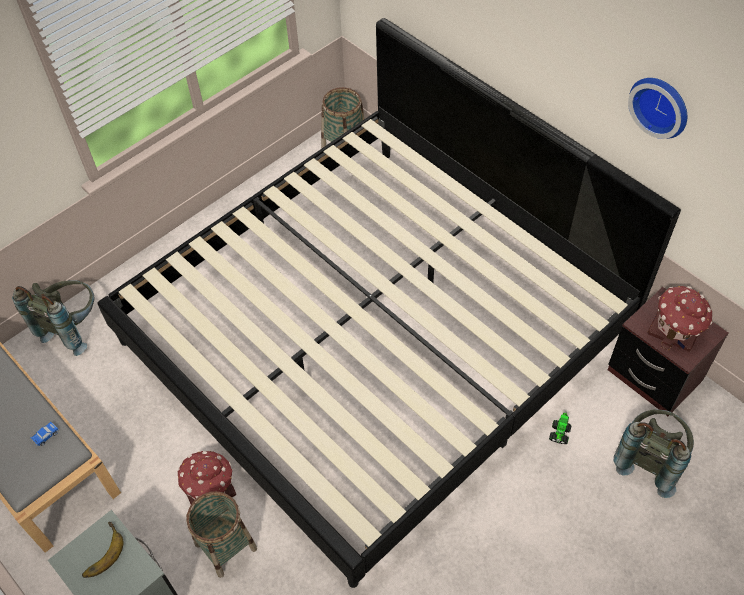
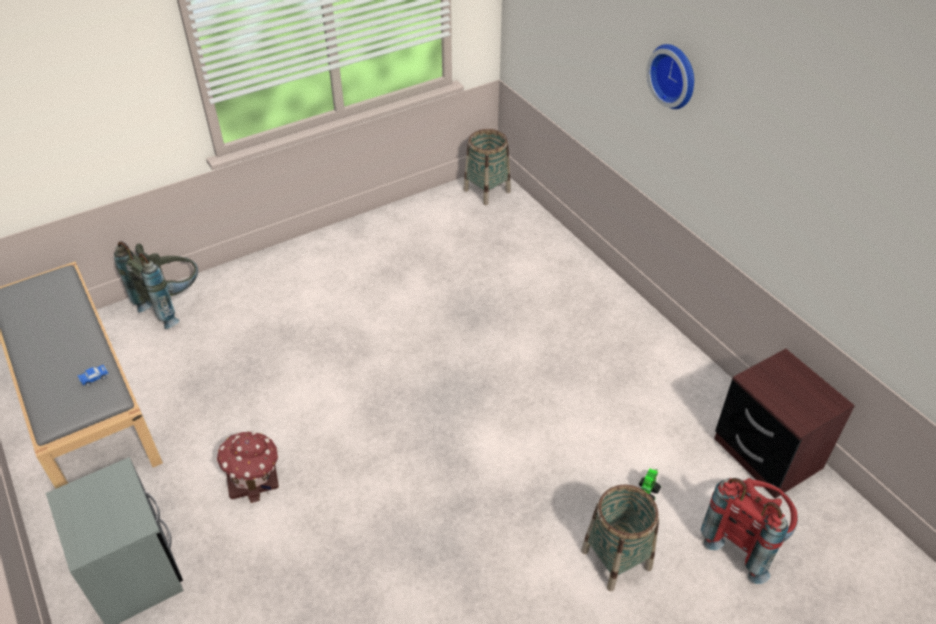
camera: 10 degrees right, 10 degrees down
(100, 552) = (101, 496): banana -> none
(226, 546) = (250, 537): basket -> basket (616, 559)
(374, 335) = (468, 361): bed -> none
(649, 460) = (744, 540): grey backpack -> red backpack
(661, 105) = (798, 122): wall clock -> wall clock (675, 75)
(676, 330) = (793, 392): toy house -> none

